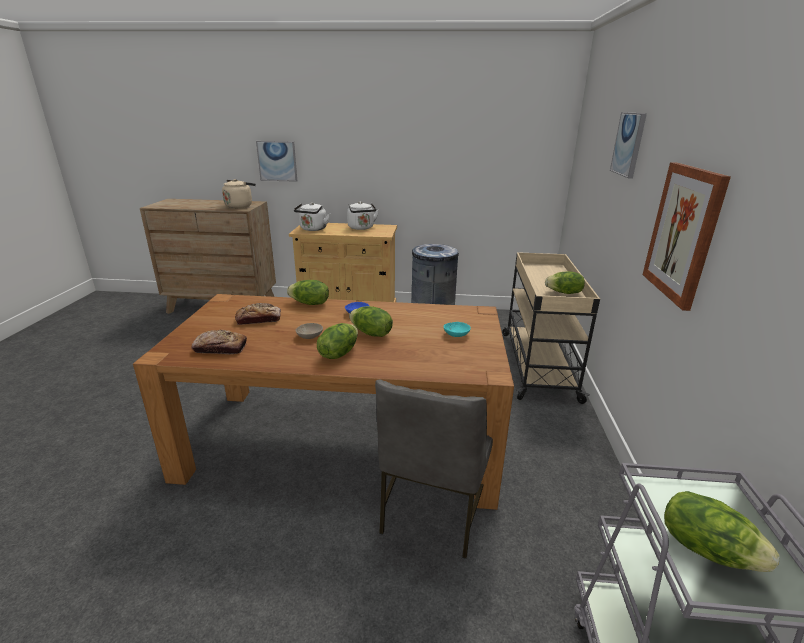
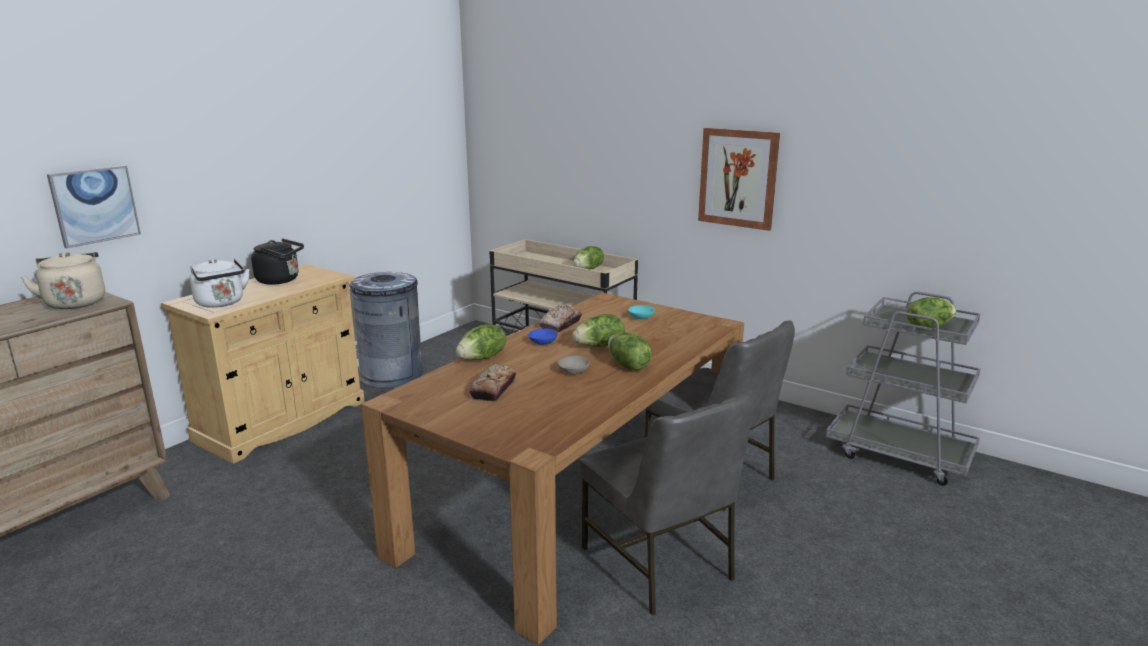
camera: 60 degrees left, 5 degrees down
(220, 348) = (551, 417): bread -> bread (561, 324)
(277, 514) = (659, 564): none -> grey chair
(361, 228) = (281, 280): white kettle -> black kettle
(628, 144) = (611, 117): picture -> none

